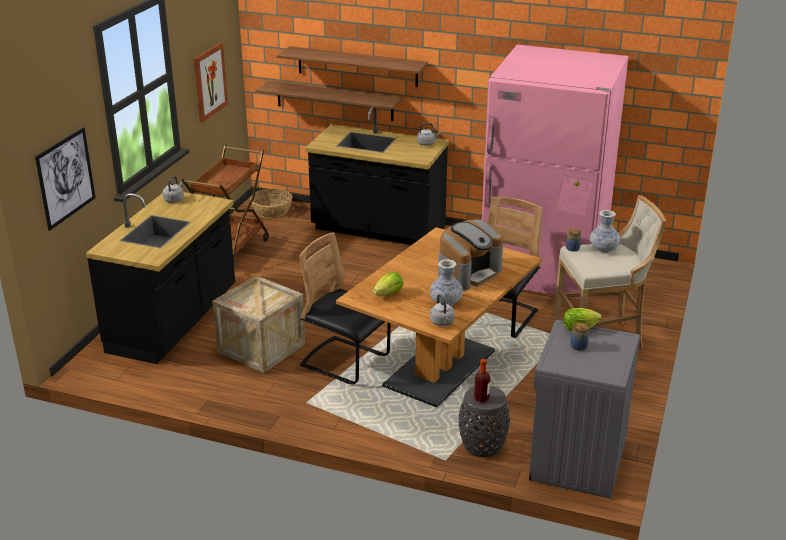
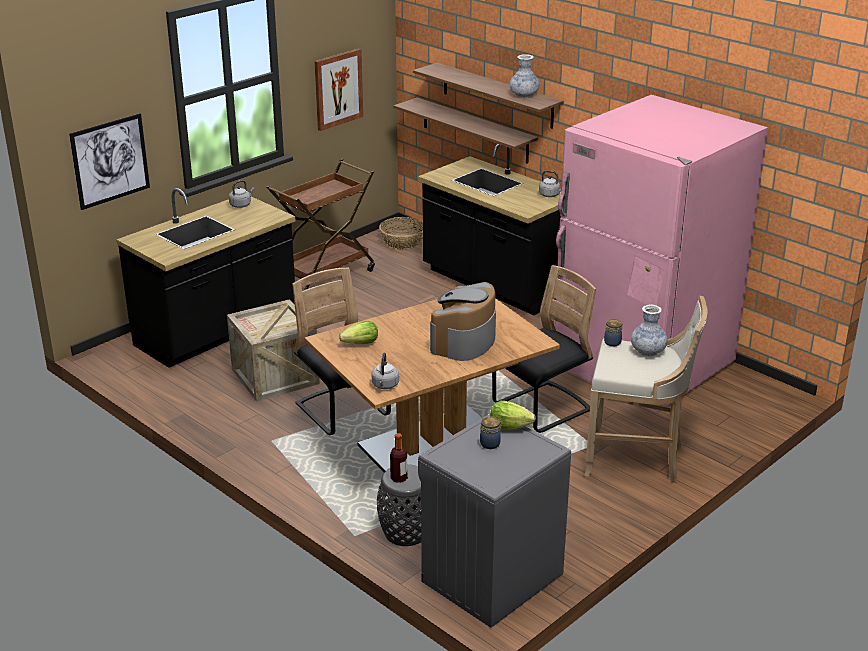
camera: 25 degrees right, 0 degrees up
(446, 302) = (410, 365): vase -> vase (524, 95)
(468, 273) = (464, 341): coffee machine -> coffee machine turned 135 degrees clockwise

